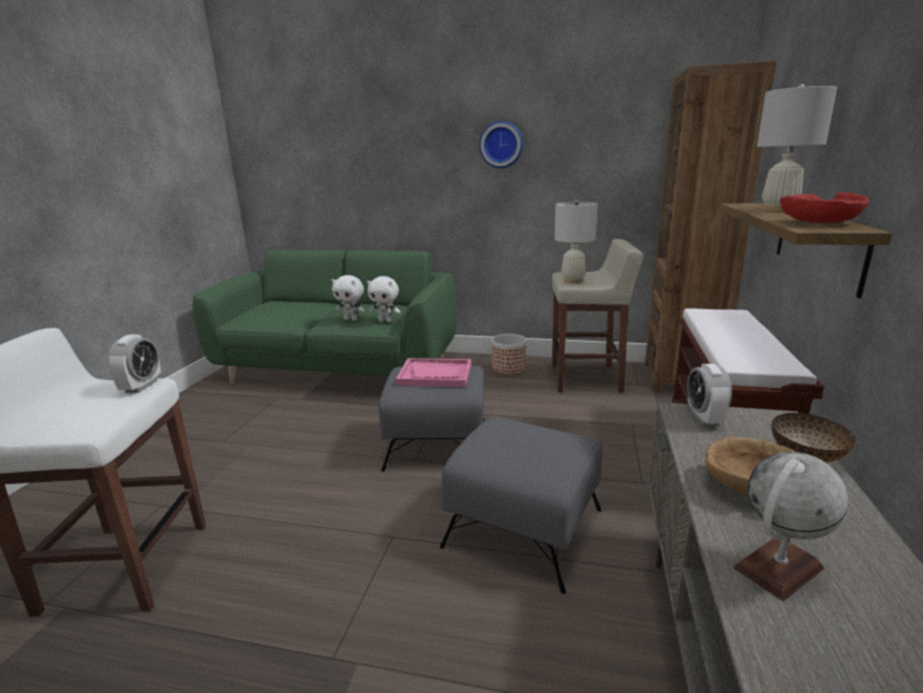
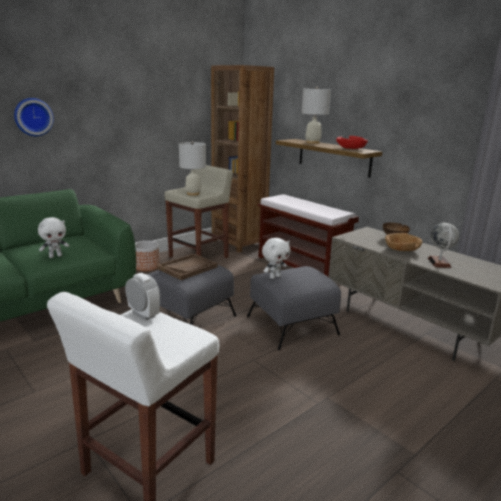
camera: 55 degrees left, 0 degrees up
(386, 321) = (88, 249): white plush toy -> white plush toy (274, 277)
(435, 374) = (187, 268): pink tray -> brown tray
(501, 145) = (114, 101): wall clock -> wall clock (33, 117)
(704, 418) = (354, 237): alarm clock -> none

